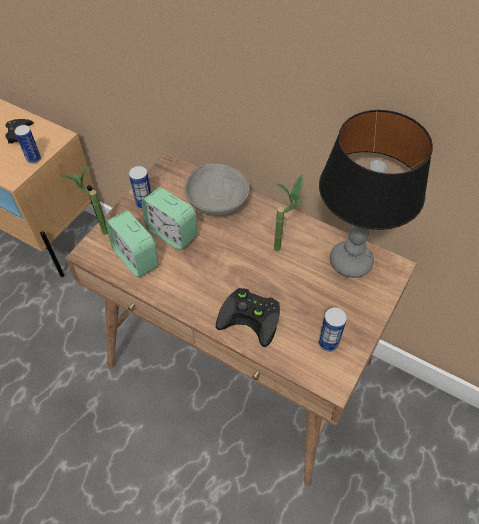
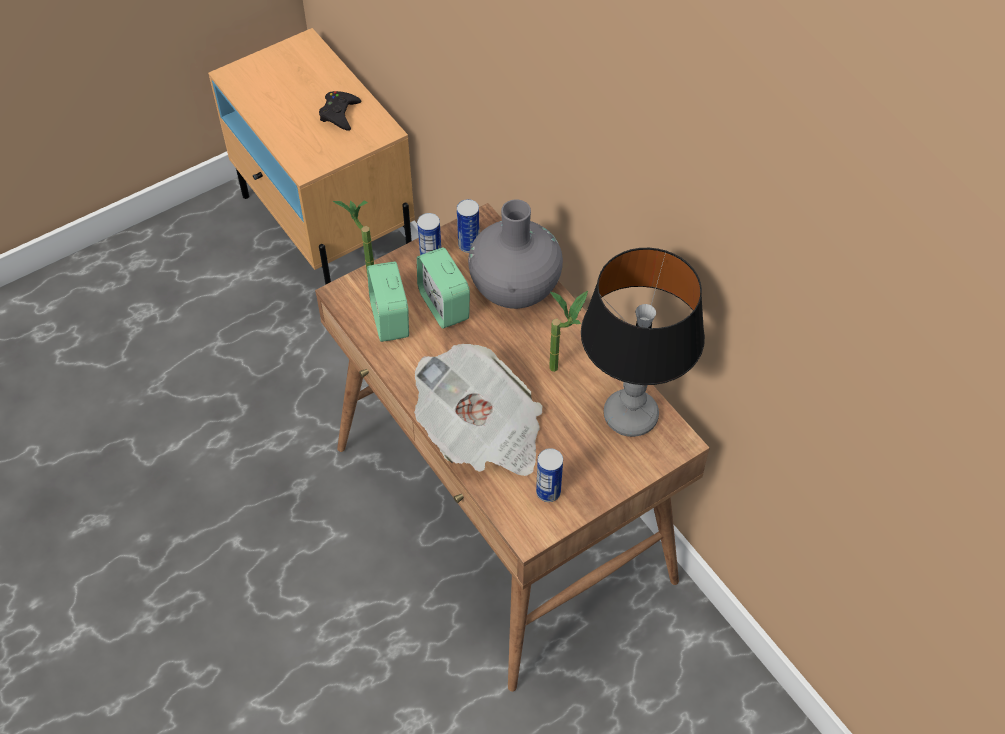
camera: 25 degrees right, 0 degrees up
(34, 159) = (341, 151): can -> can (469, 245)
(216, 202) = (514, 287): grey bowl -> grey vase
(252, 317) = (482, 432): black game controller -> newspaper

